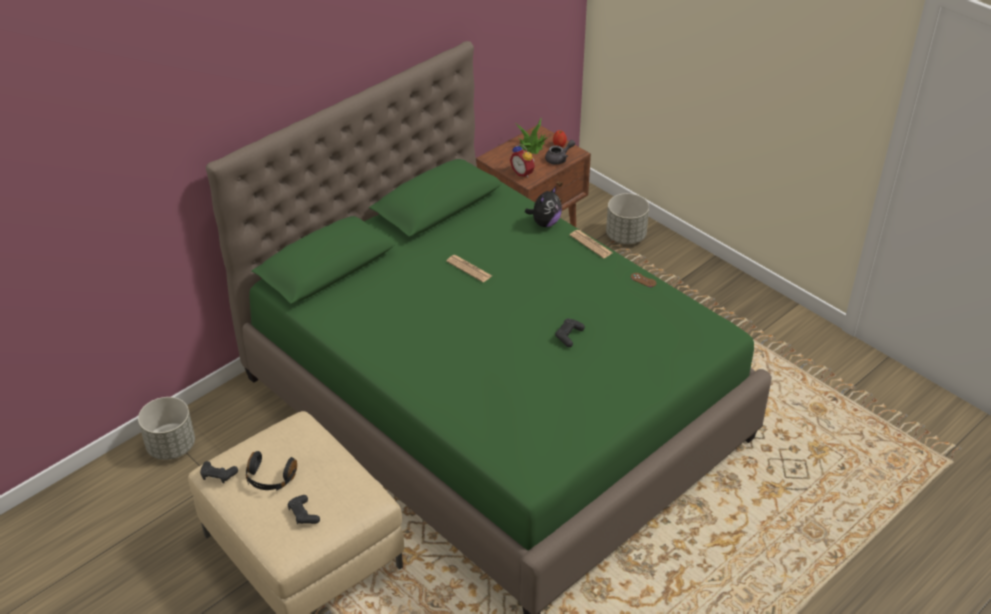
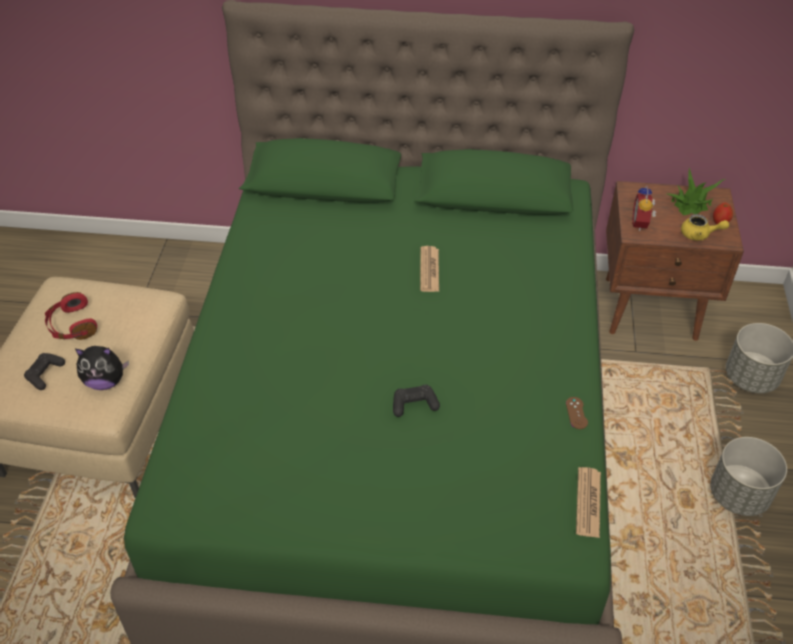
camera: 50 degrees right, 5 degrees up
(171, 446) = (151, 262): grey planter -> grey planter (739, 495)
(218, 475) = (51, 293): black game controller -> none
(270, 479) = (72, 326): black headphones -> red headphones
(545, 223) = (566, 280): plush toy -> plush toy (105, 381)
(559, 159) = (699, 235): grey teapot -> yellow teapot
(591, 244) = (579, 335): newspaper -> newspaper (588, 502)

